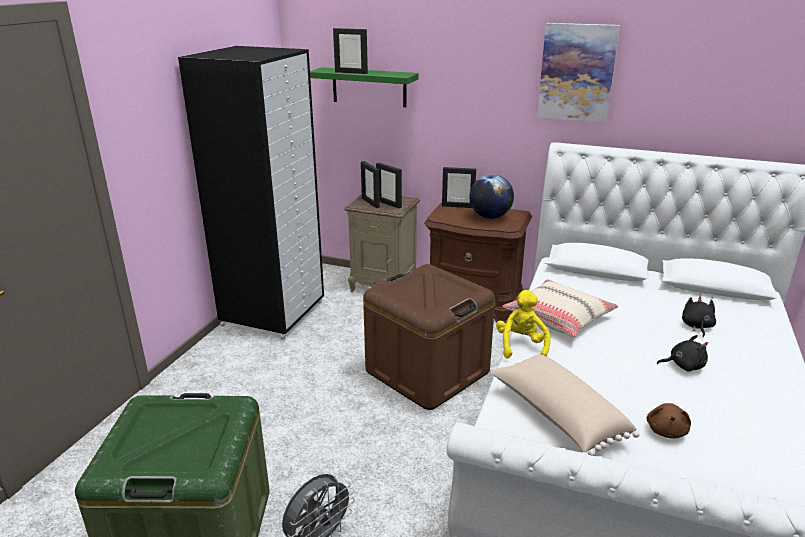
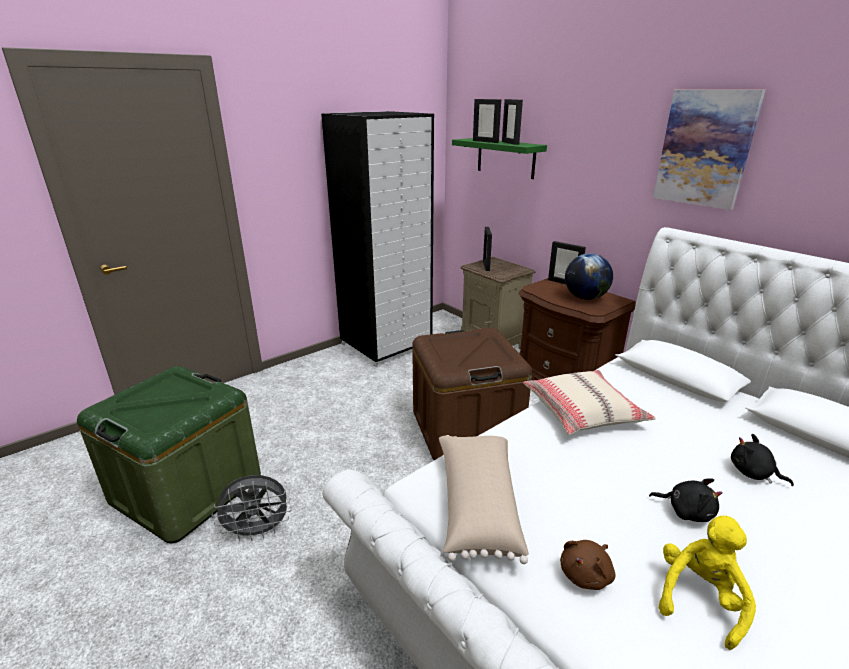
camera: 30 degrees right, 0 degrees up
(389, 203) = (501, 269): picture frame -> picture frame (511, 143)
(521, 346) = (513, 426): yellow plush toy -> yellow plush toy (699, 598)
(696, 326) = (753, 473): black plush toy -> black plush toy turned 90 degrees counterclockwise

